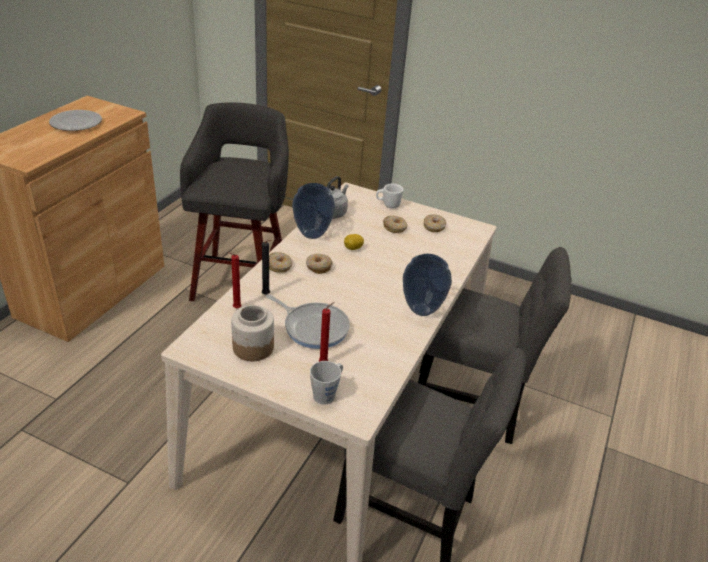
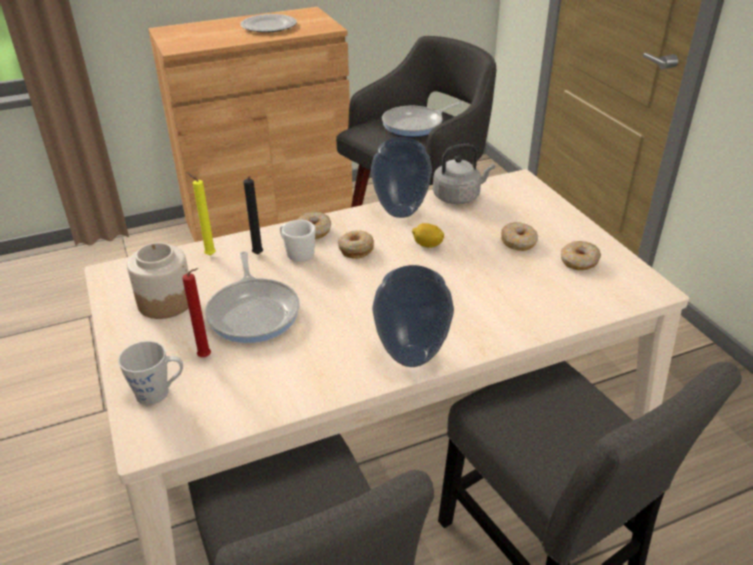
camera: 45 degrees right, 0 degrees up
(235, 308) = (208, 255): red candle -> yellow candle
(237, 172) = (415, 124): none -> frying pan
(388, 205) = (548, 212): white mug -> white mug (297, 253)

